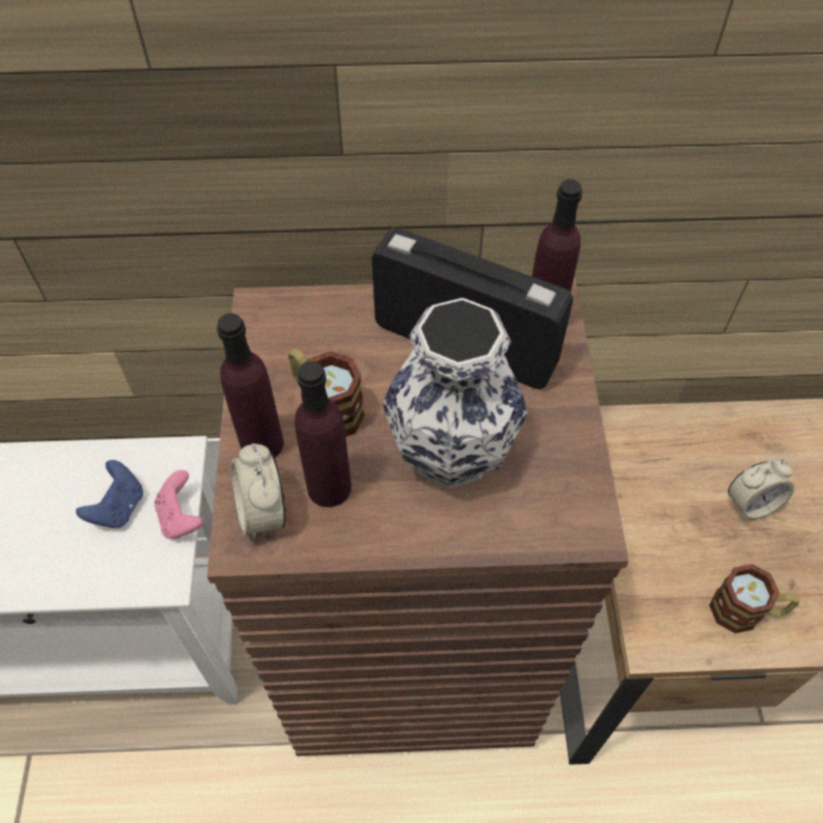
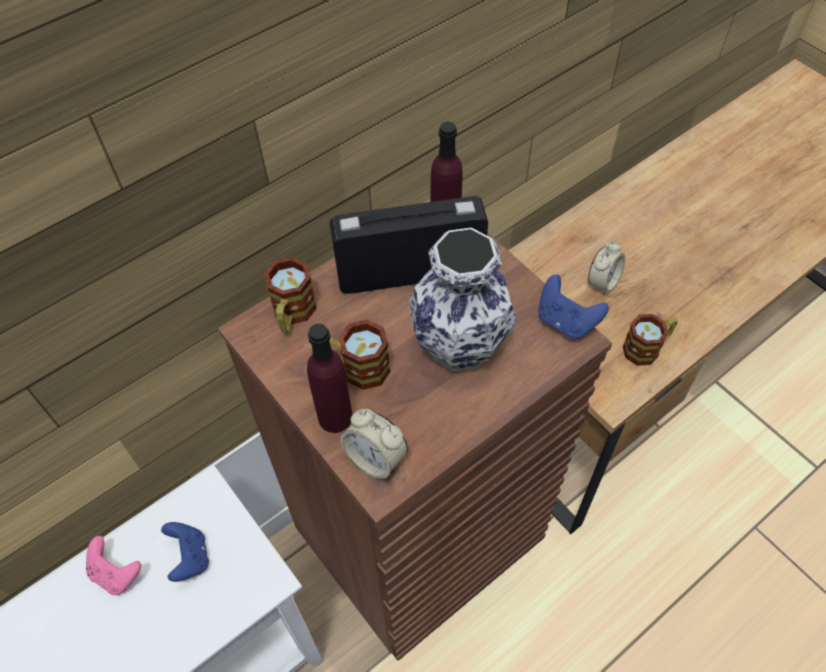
camera: 35 degrees left, 0 degrees up
(181, 517) = (245, 532): pink game controller -> pink game controller (116, 573)
(312, 316) = (292, 314): none -> mug
(329, 487) = (404, 415): purple bottle -> none
(593, 501) = (566, 321): none -> blue game controller

